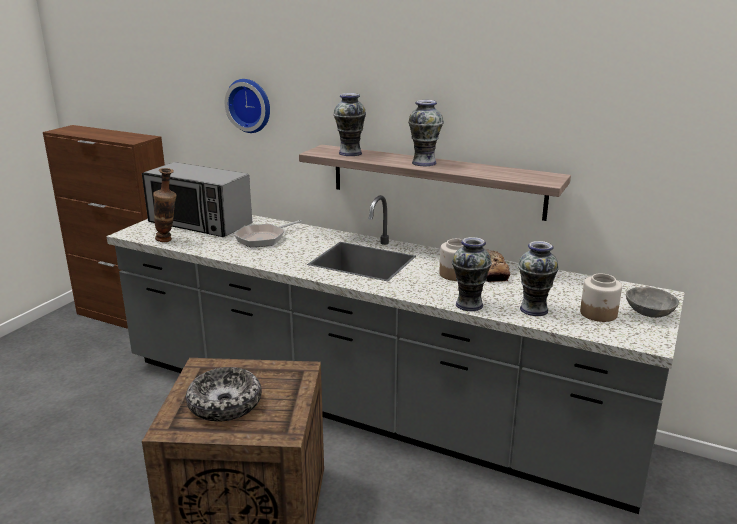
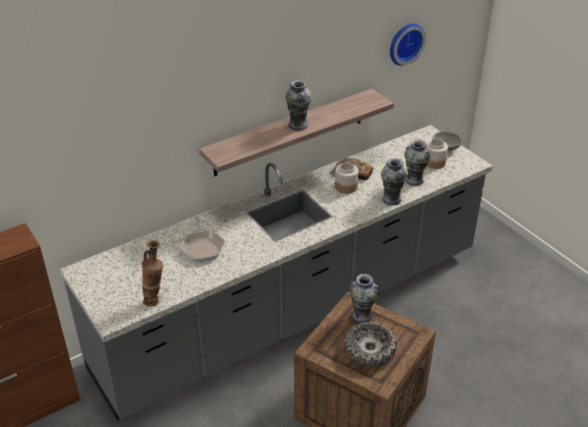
camera: 60 degrees left, 15 degrees up
(200, 223) = (131, 272): microwave -> none
(250, 105) = (125, 147): wall clock -> wall clock (404, 43)
(350, 153) = (241, 144): vase -> vase (362, 315)

